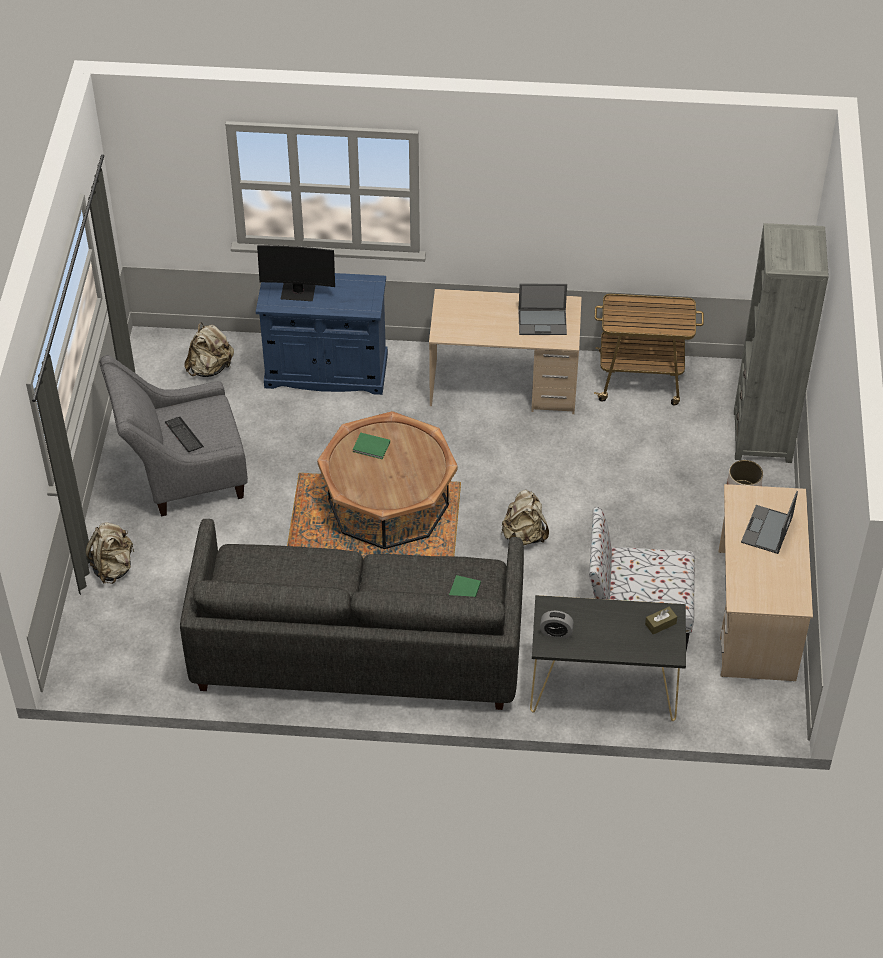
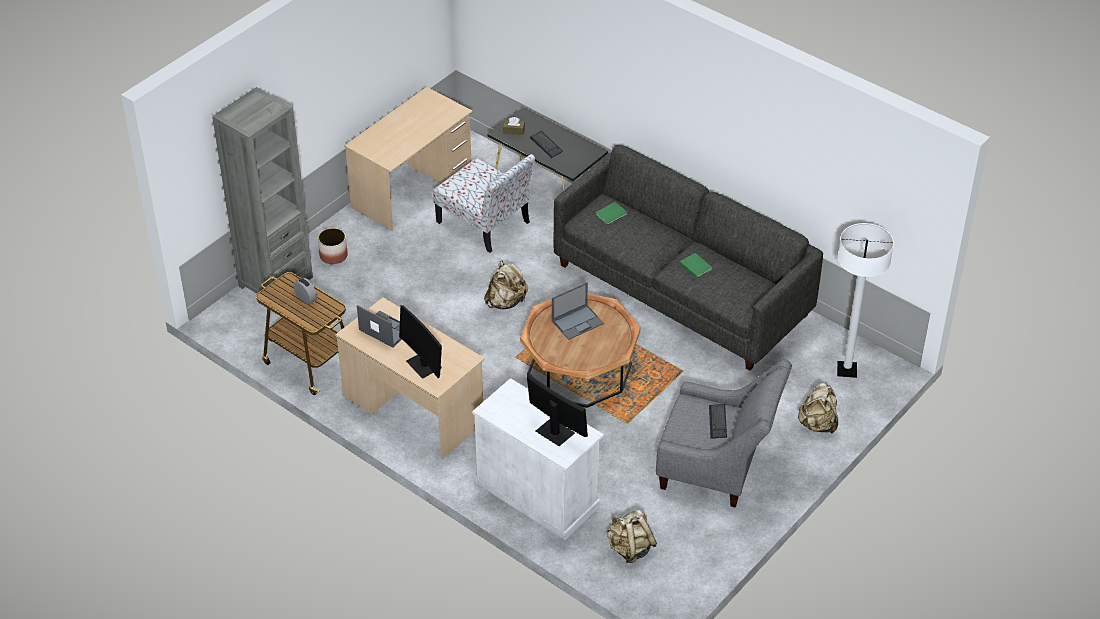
camera: 145 degrees left, 5 degrees down
(117, 644) = (847, 370): none -> white floor lamp
(326, 371) = (537, 494): blue cabinet -> white cabinet
(372, 447) = (580, 352): green book -> green book (695, 266)
(475, 308) = (424, 365): none -> monitor
(556, 632) = (581, 155): alarm clock -> alarm clock (306, 298)
(606, 624) = (546, 145): none -> keyboard
(767, 530) = (397, 135): laptop -> laptop (578, 322)

